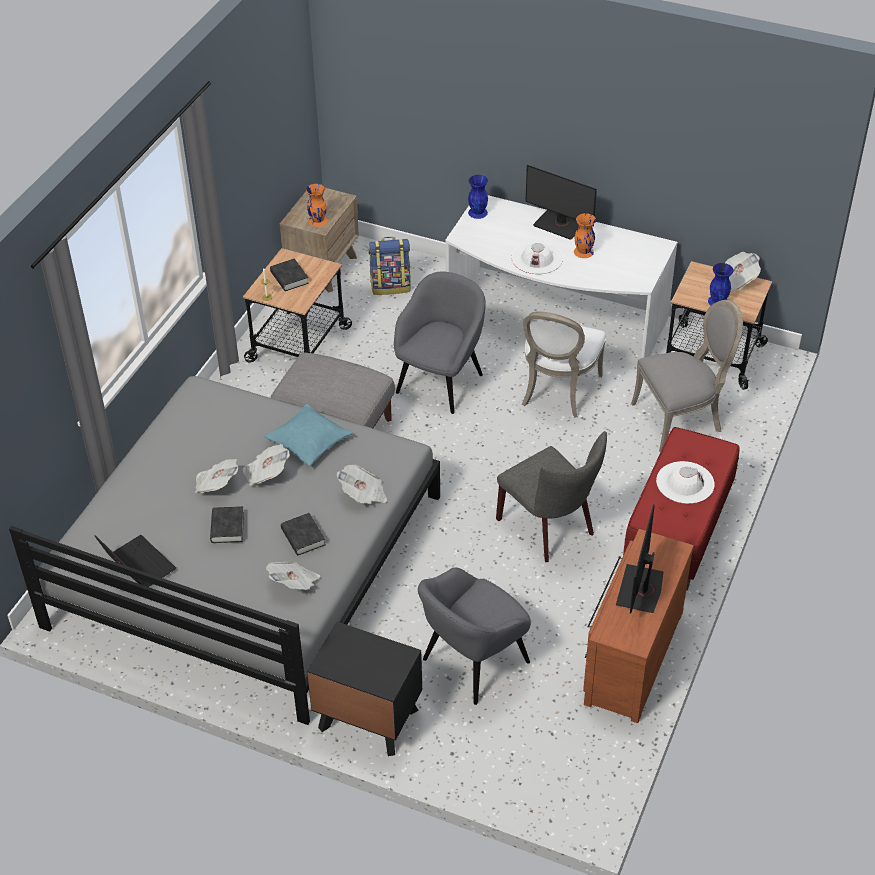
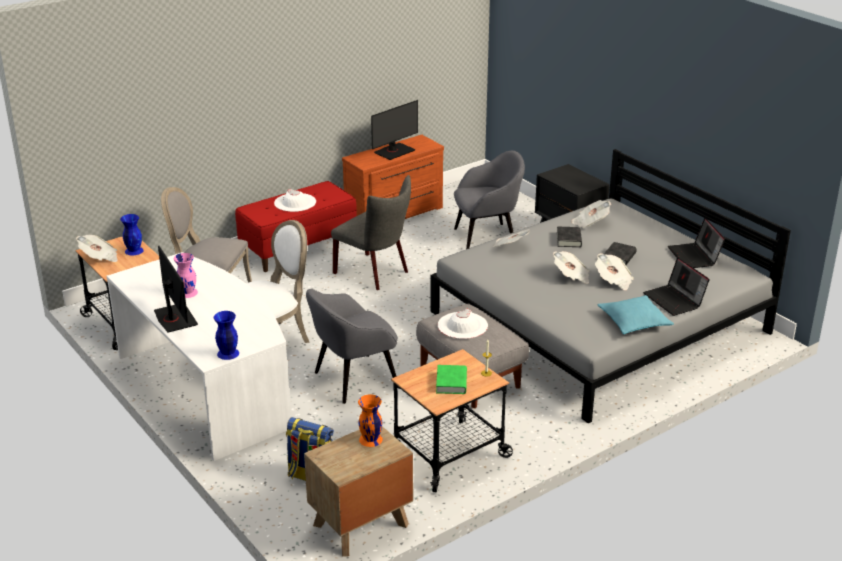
camera: 150 degrees left, 15 degrees down
(137, 481) = (675, 300): none -> laptop
(289, 278) = (451, 383): black book -> green book
(308, 441) = (525, 285): turquoise pillow -> turquoise pillow (634, 322)
(537, 258) = (230, 300): white hat -> white hat (462, 326)
(550, 529) = (375, 273): grey chair -> grey chair turned 135 degrees clockwise
(583, 252) = (188, 292): orange vase -> pink vase

